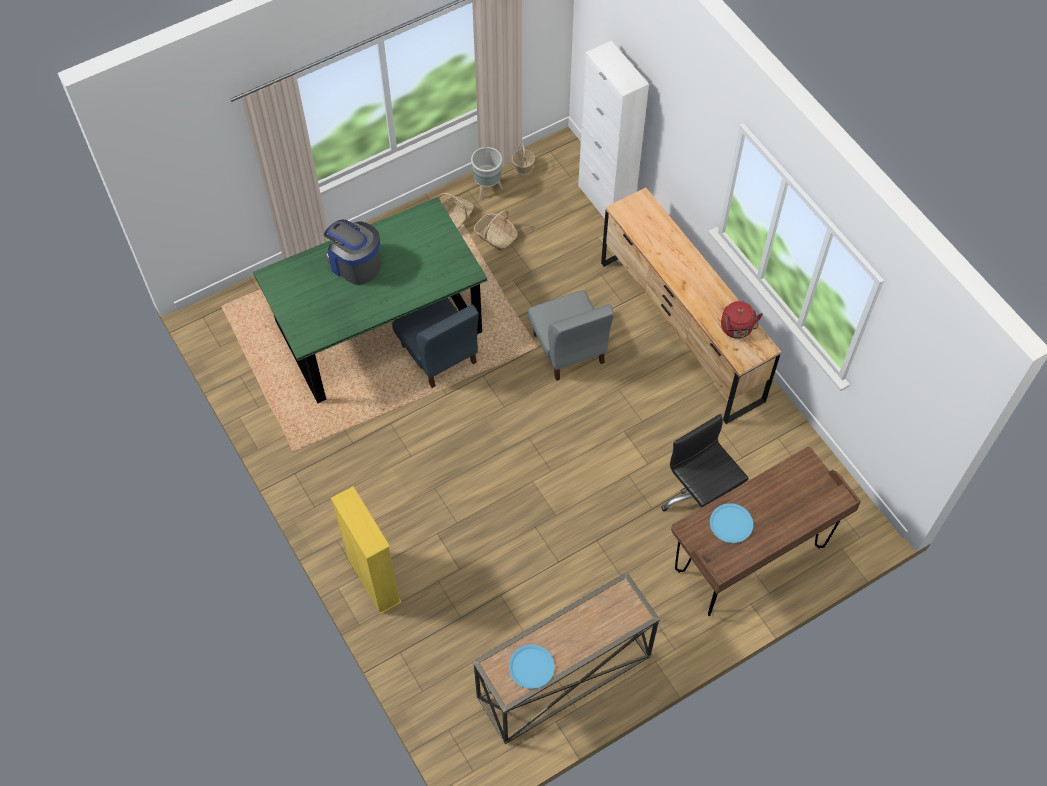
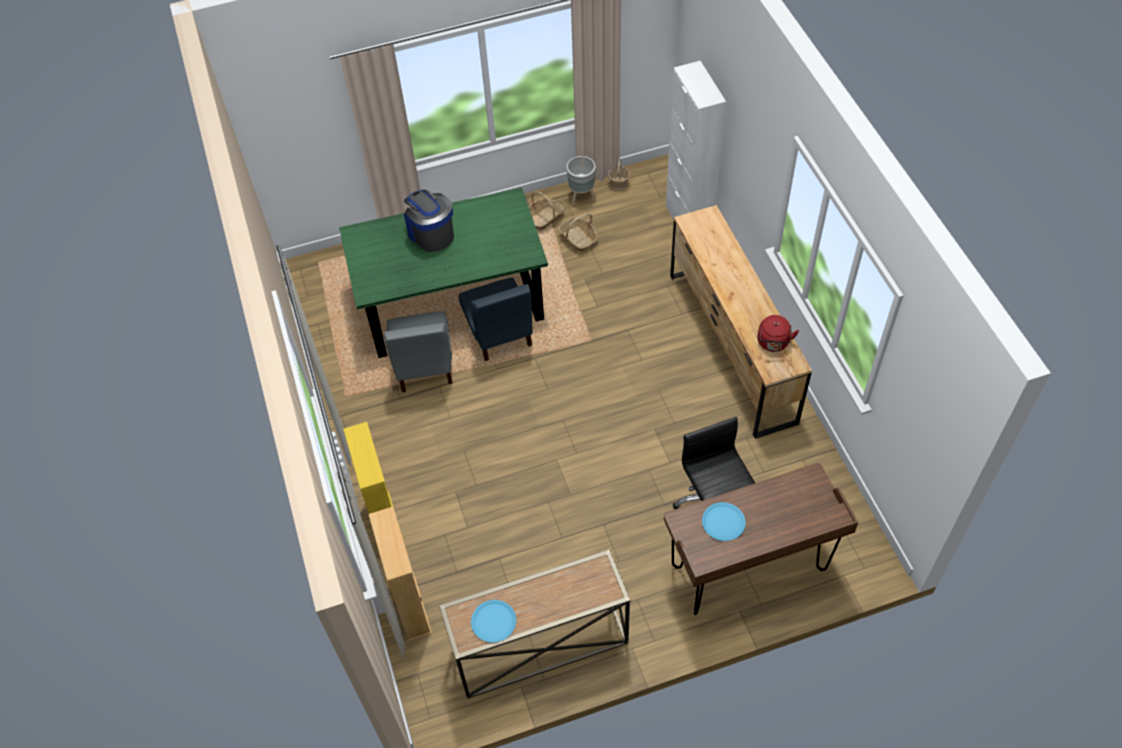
camera: 15 degrees right, 5 degrees down
(423, 661) = (411, 606): none -> beige bookcase
(568, 349) = (620, 346): grey chair -> grey chair (423, 365)

